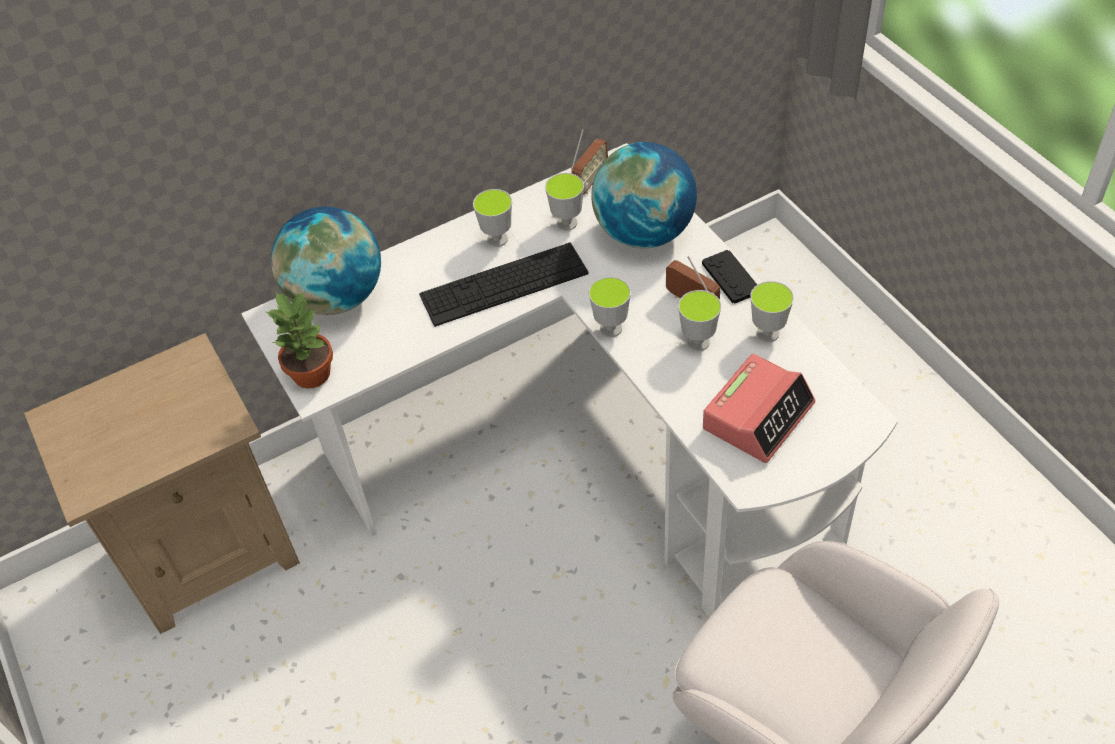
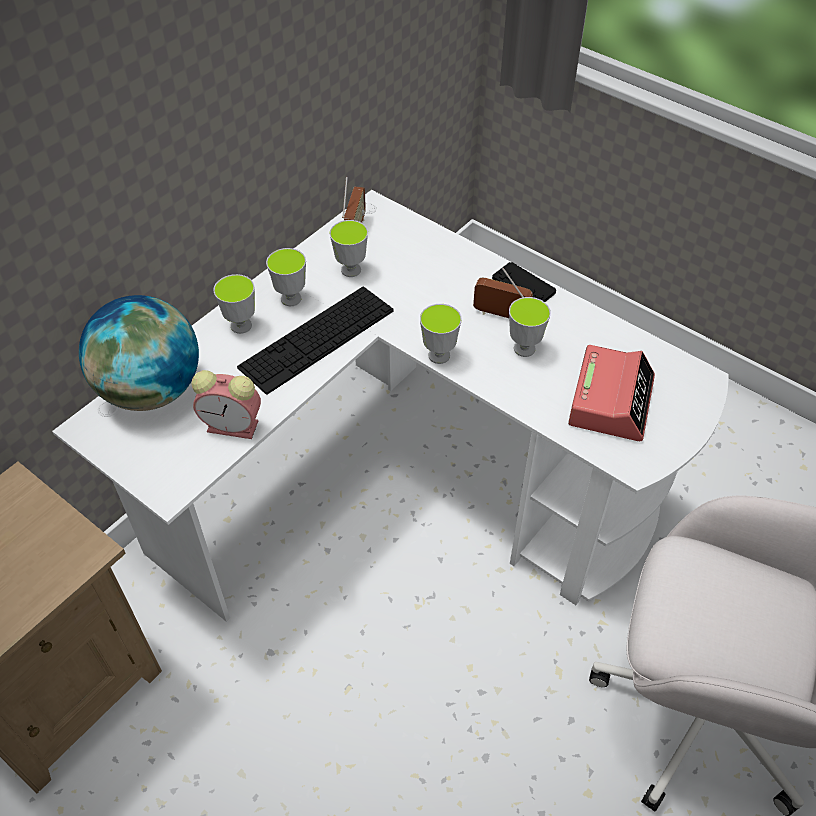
camera: 25 degrees left, 0 degrees up
(312, 373) = (158, 472): potted plant -> none
(394, 348) = (235, 426): none -> alarm clock
(644, 233) = (427, 264): globe -> none
(767, 333) = (581, 326): cup -> cup (241, 326)

